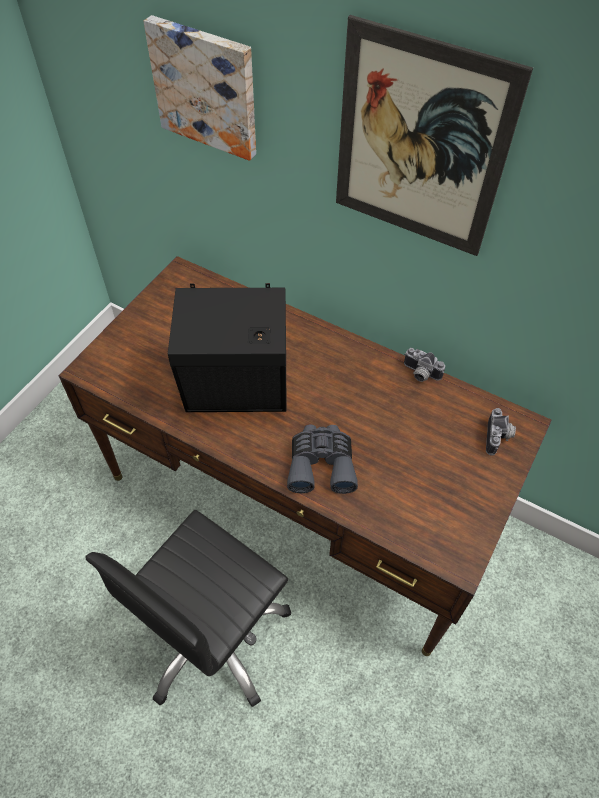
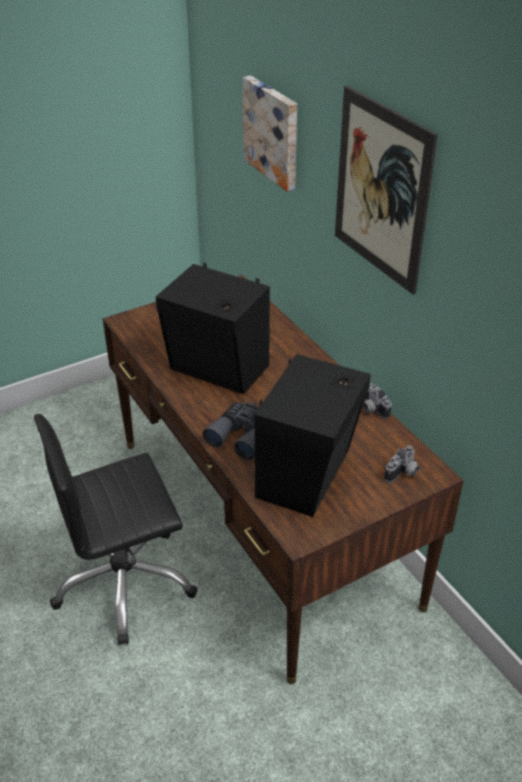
camera: 30 degrees right, 15 degrees down
(417, 482) = (309, 475): none -> black speaker

